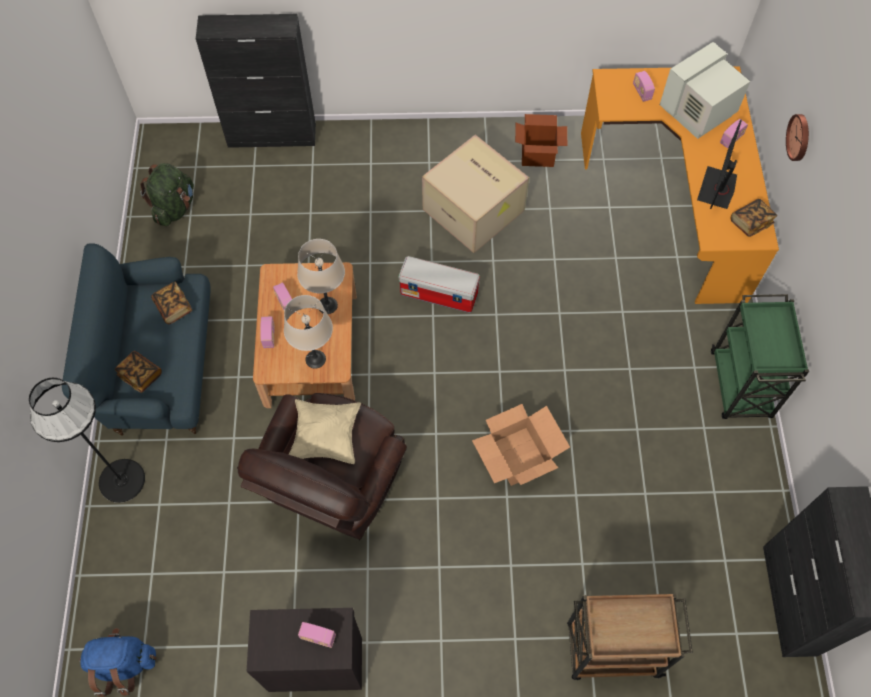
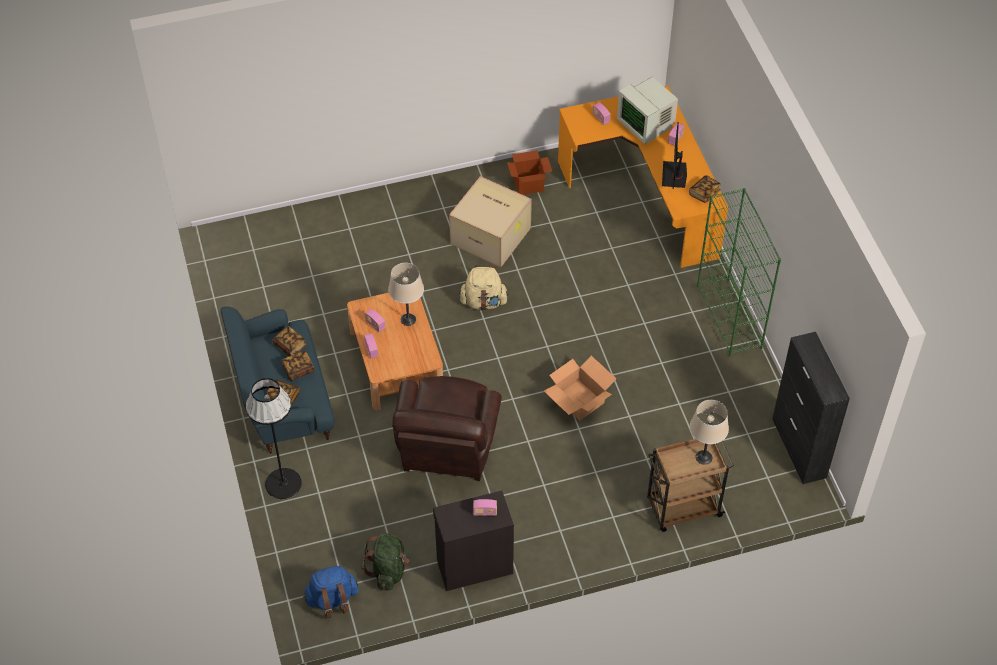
camera: 15 degrees left, 10 degrees down
(172, 342) = (298, 370): none -> book
(174, 207) = (248, 283): green backpack -> green backpack (388, 570)
(272, 136) = (308, 213): black cabinet -> none
(315, 359) = (412, 357): beige table lamp -> beige table lamp (703, 457)
(326, 437) = (440, 403): beige pillow -> none
(440, 293) = (484, 301): storage box -> beige backpack
(698, 113) = (646, 125): monitor -> monitor turned 75 degrees counterclockwise
(740, 386) = (729, 317): green cart -> green bookcase
(799, 137) = (720, 125): wall clock -> none

